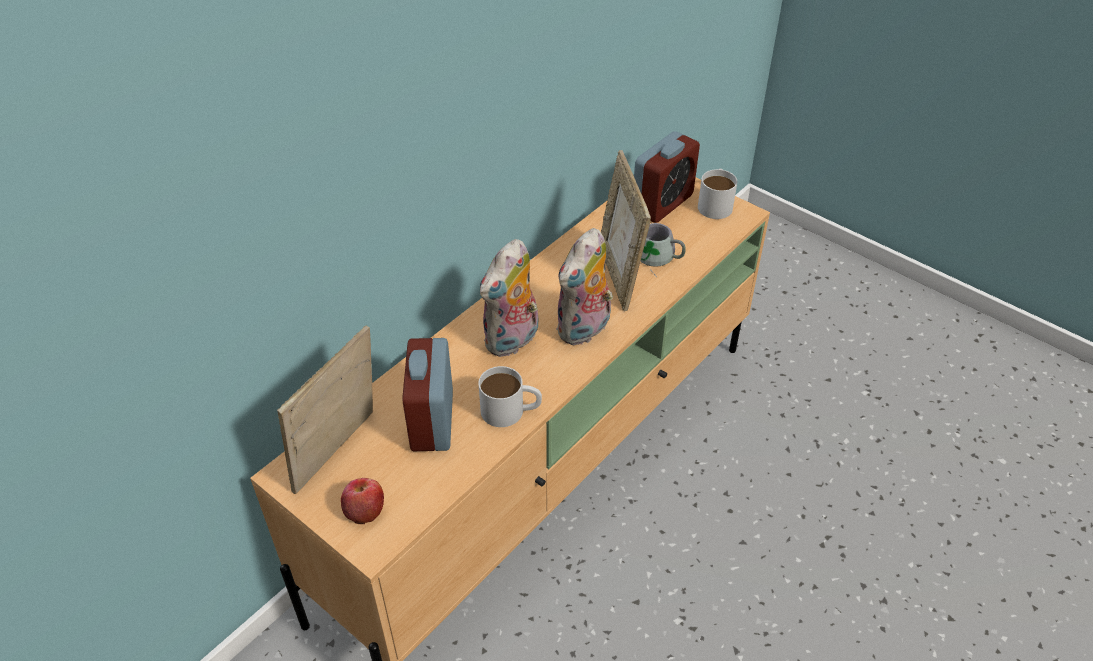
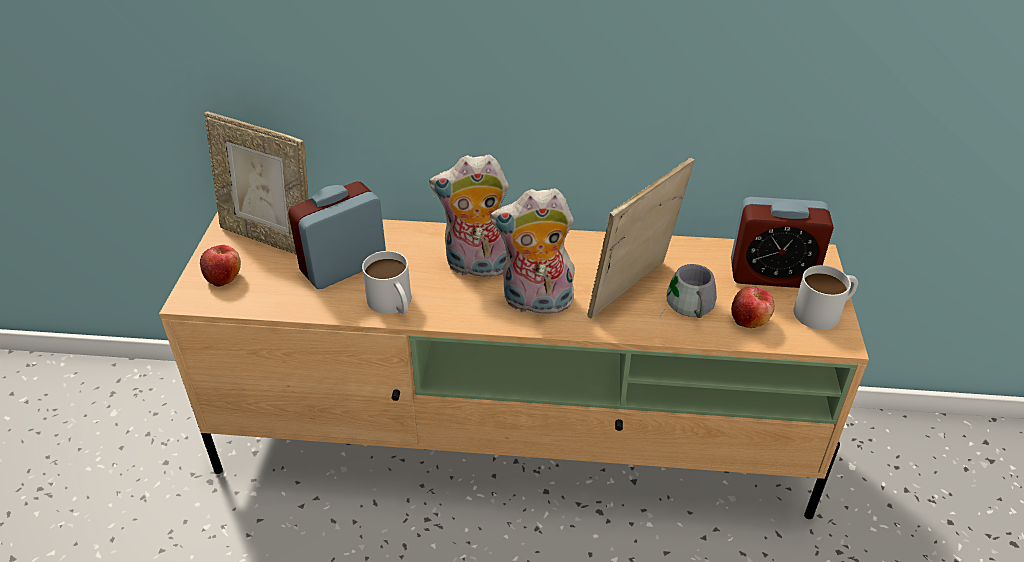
camera: 55 degrees right, 5 degrees down
(340, 454) = (270, 238): picture frame -> picture frame turned 150 degrees counterclockwise
(695, 239) = (749, 320): none -> apple

